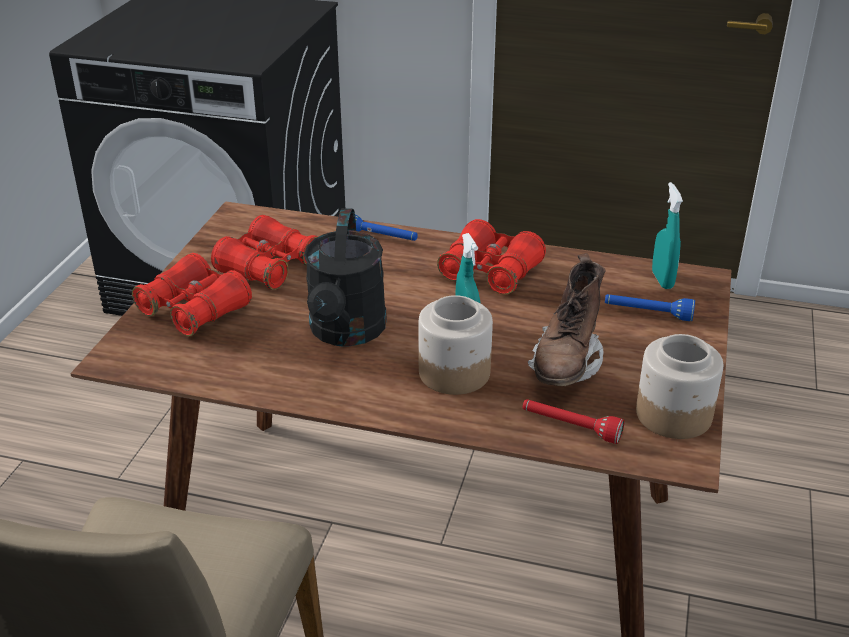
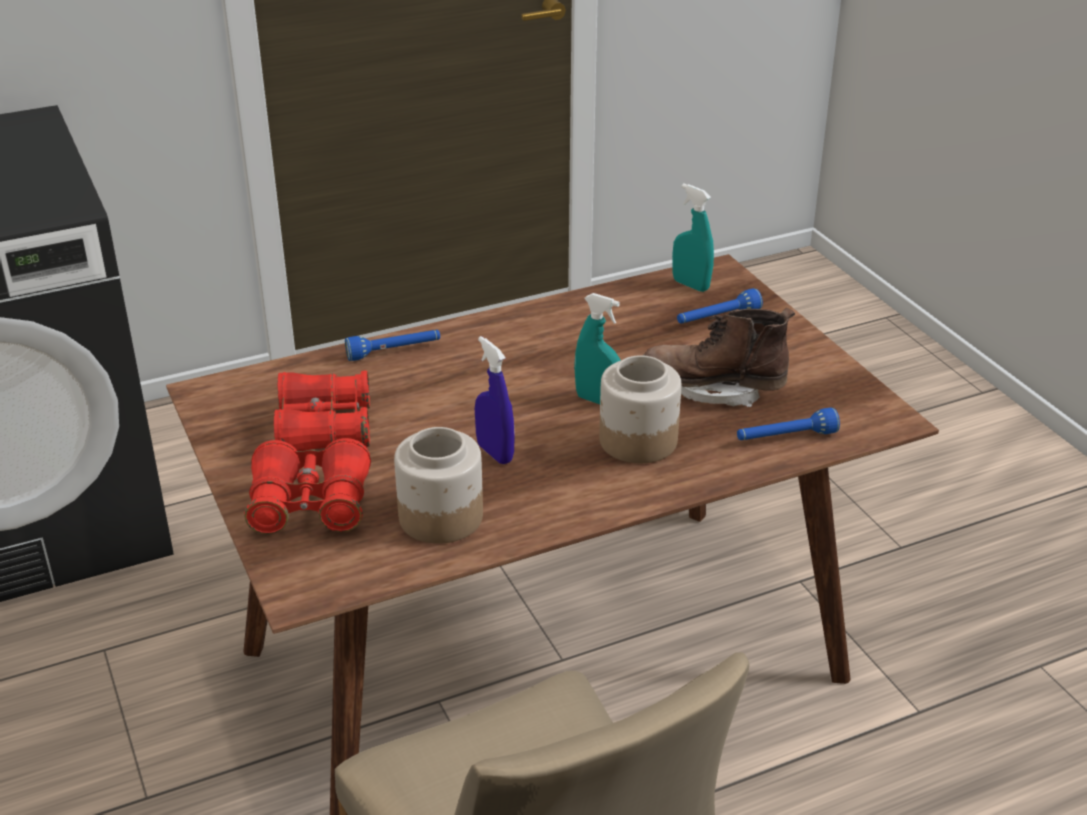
camera: 40 degrees left, 0 degrees up
(346, 333) = (495, 453): black watering can -> blue spray bottle
(490, 272) = (543, 339): red binoculars -> none
(566, 364) = (713, 389): brown boot -> brown boot turned 120 degrees clockwise
(570, 427) = (785, 438): red flashlight -> blue flashlight
(672, 415) = (840, 390): jar -> jar (440, 517)

